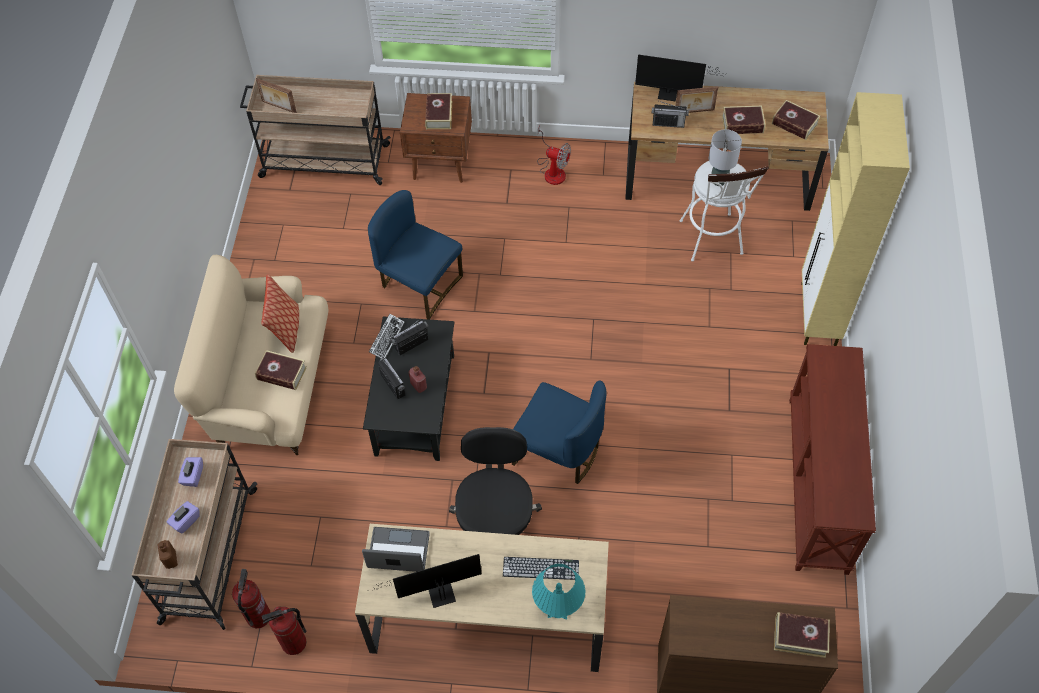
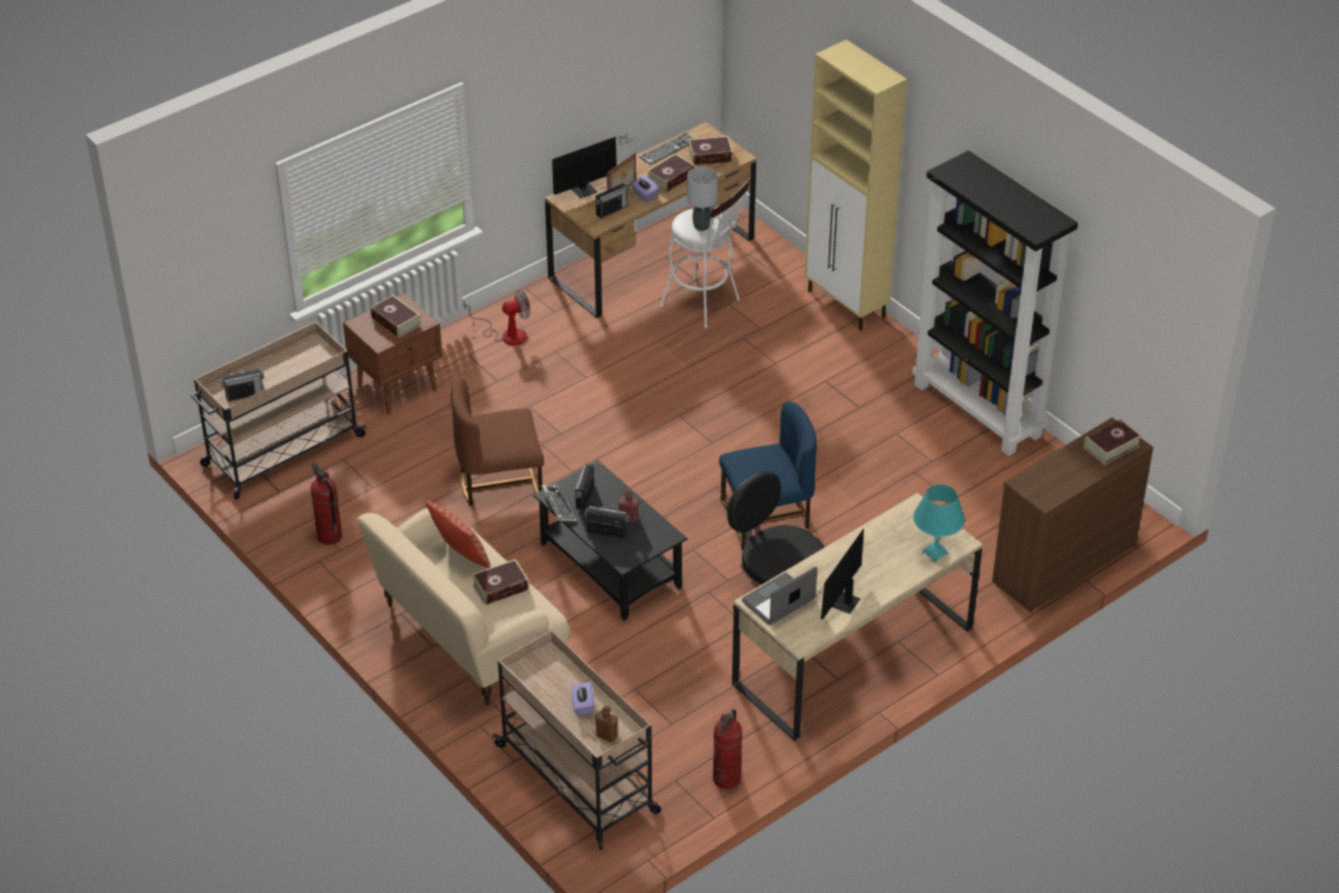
camera: 45 degrees left, 15 degrees down
(193, 476) = (546, 676): purple tissue box -> purple tissue box (645, 195)
(258, 616) = (675, 785): fire extinguisher -> fire extinguisher (329, 536)
(279, 107) = (244, 395): picture frame -> radio
(420, 284) = (500, 483): blue chair -> brown chair
(541, 568) = (892, 539): keyboard -> keyboard (668, 149)
(819, 484) = (978, 410): brown console table -> black bookcase

